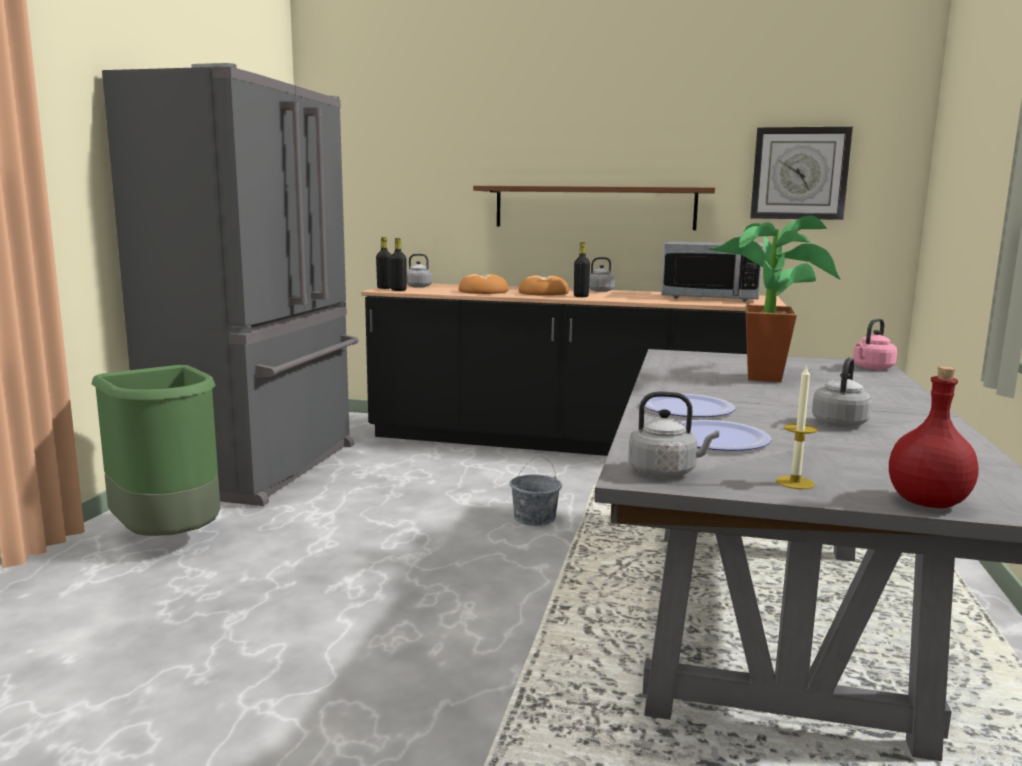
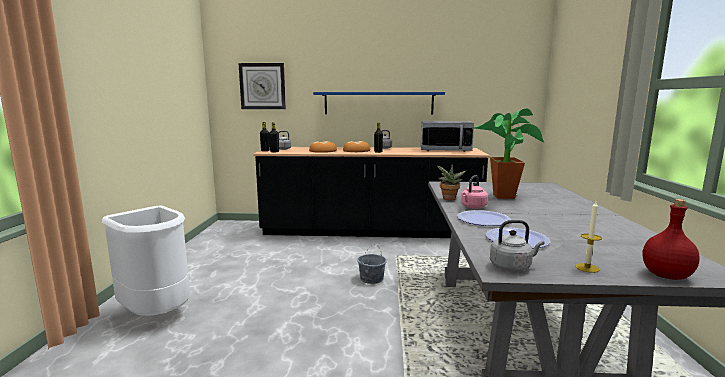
camera: 10 degrees left, 0 degrees up
(171, 539) = (158, 314): green trash can -> white trash can
(263, 468) = (202, 260): grey fridge -> none
(594, 208) = (378, 103): brown shelf -> blue shelf
(657, 377) = (449, 199): none -> potted plant
(799, 173) = (485, 84): wall clock -> wall clock (262, 86)
(840, 422) = (568, 223): grey kettle -> none
(871, 368) = (549, 187): pink kettle -> pink kettle (473, 207)

